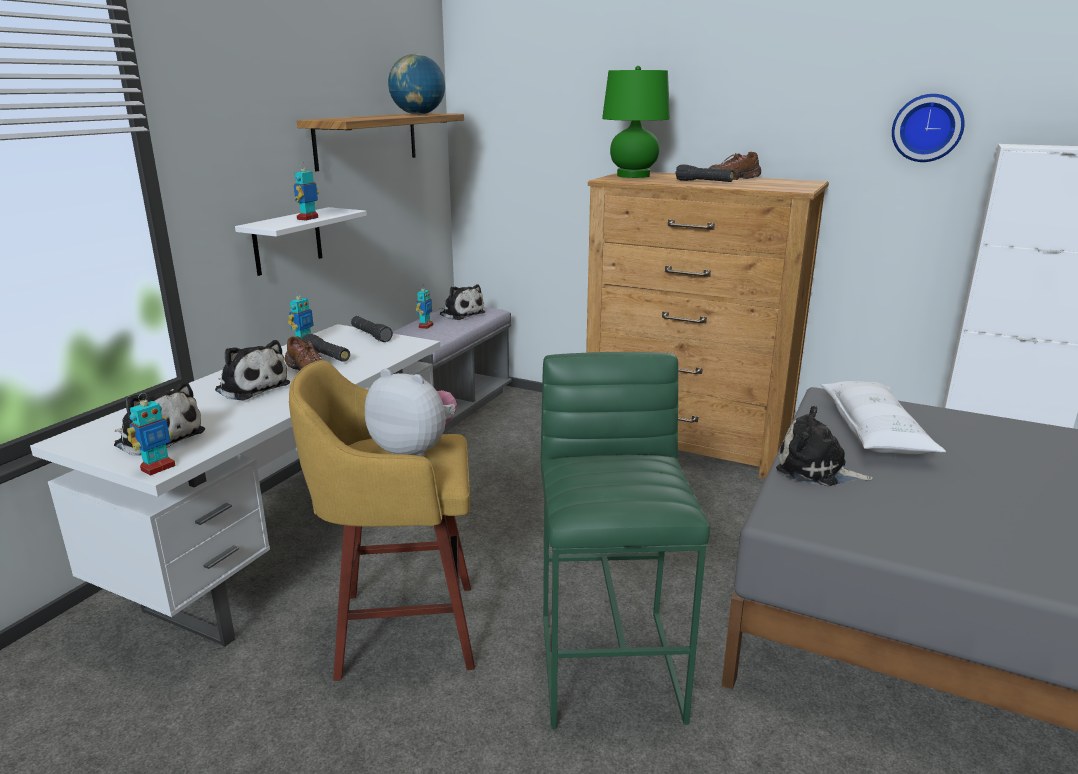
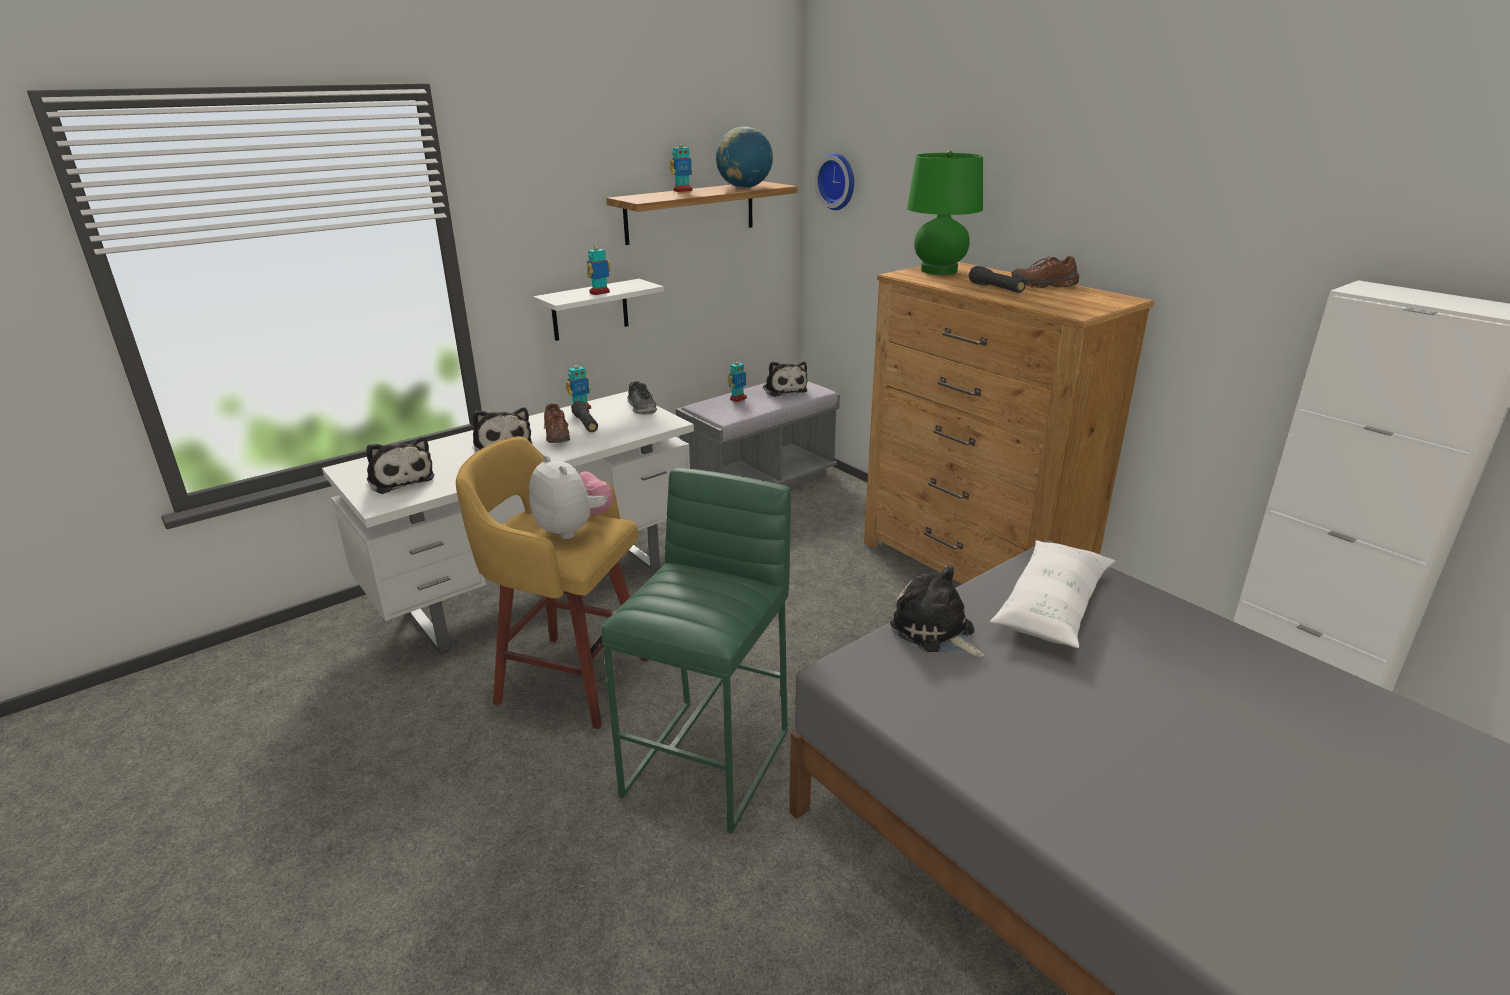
camera: 25 degrees right, 5 degrees up
(157, 468) = (378, 504): toy robot -> toy robot (682, 190)
(371, 335) = (642, 408): black flashlight -> shoe
(927, 128) = (1275, 249): wall clock -> wall clock (838, 181)

